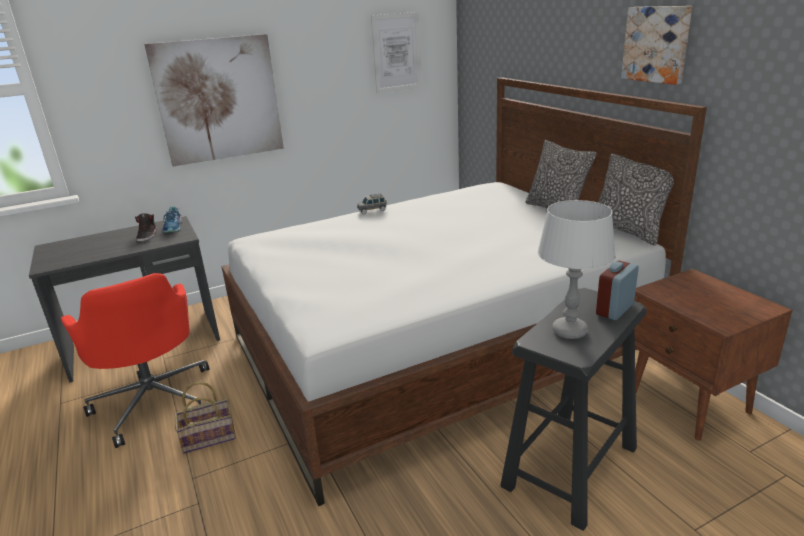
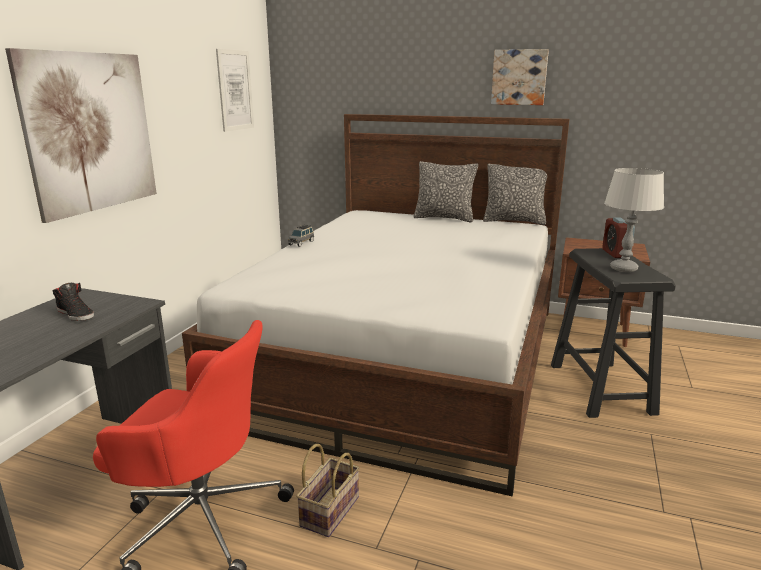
camera: 45 degrees left, 5 degrees down
(174, 227) = (95, 299): shoe -> none

